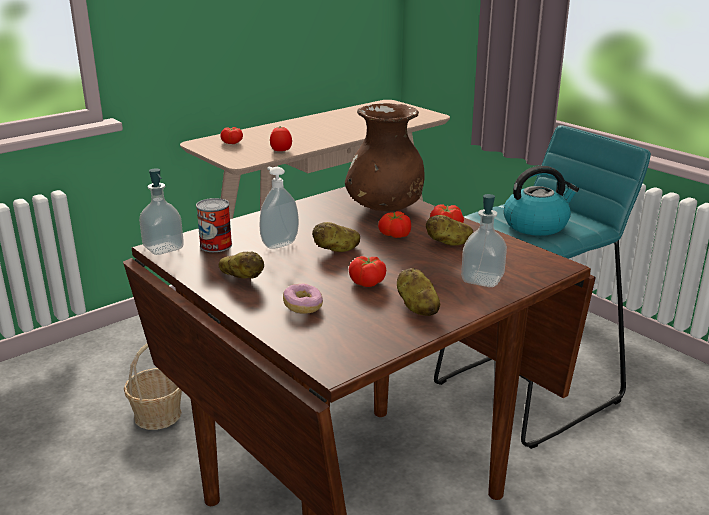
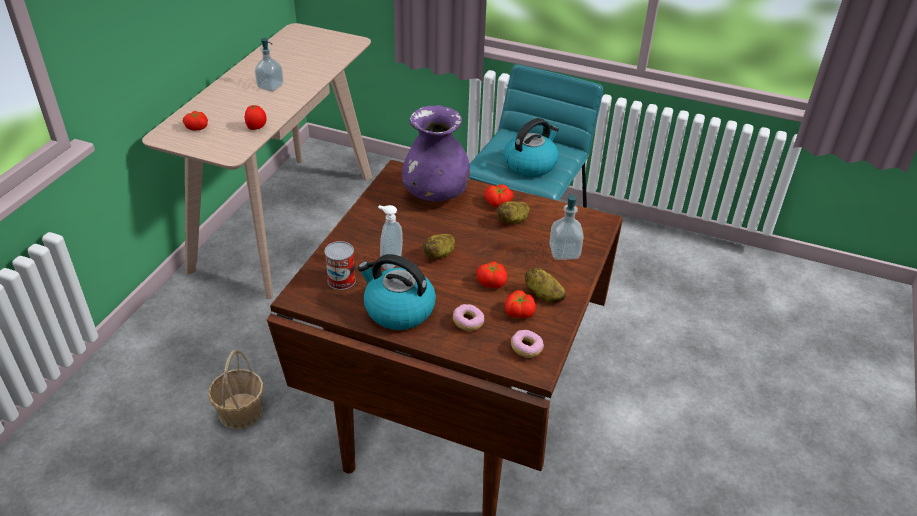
camera: 30 degrees left, 15 degrees up
(163, 248) = (300, 297): soap dispenser -> soap dispenser (270, 86)
(242, 278) = (398, 310): potato -> kettle
(343, 345) = (526, 349): none -> donut
(385, 208) = (435, 193): brown vase -> purple vase
(394, 235) = (468, 224): tomato -> tomato (518, 313)

